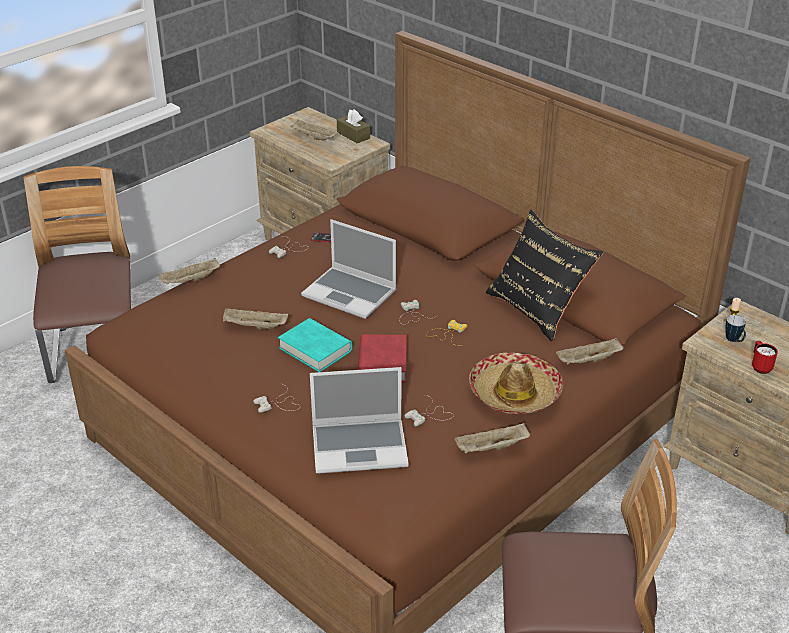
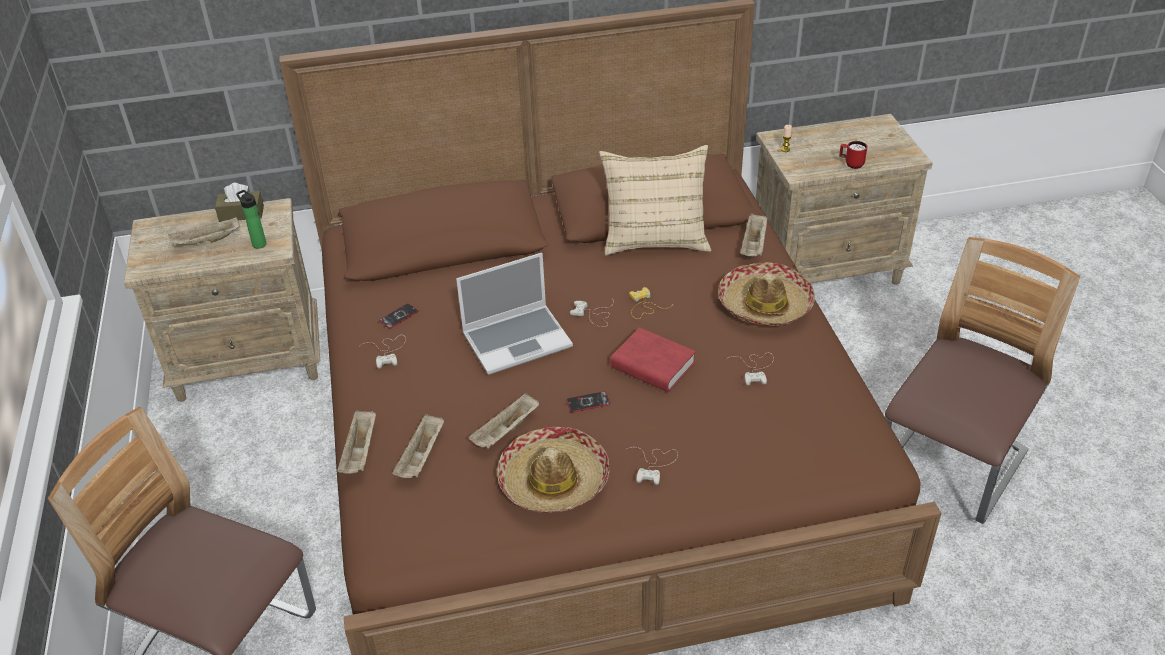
camera: 55 degrees left, 5 degrees up
(226, 365) = (553, 480): none -> hat
(315, 349) = (588, 402): turquoise book -> phone
(331, 154) = (258, 243): none -> bottle
(360, 446) = (766, 432): laptop -> none
(491, 448) = (827, 352): beige tray -> beige tray (421, 457)
(538, 308) = (655, 237): black pillow -> beige pillow
(734, 341) = (809, 159): mug -> none

